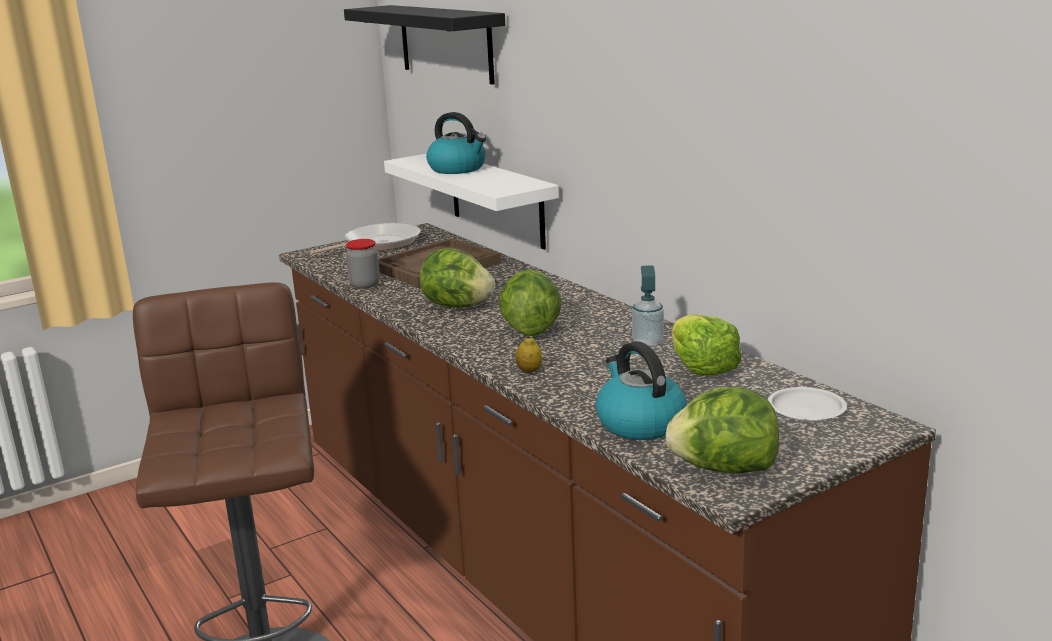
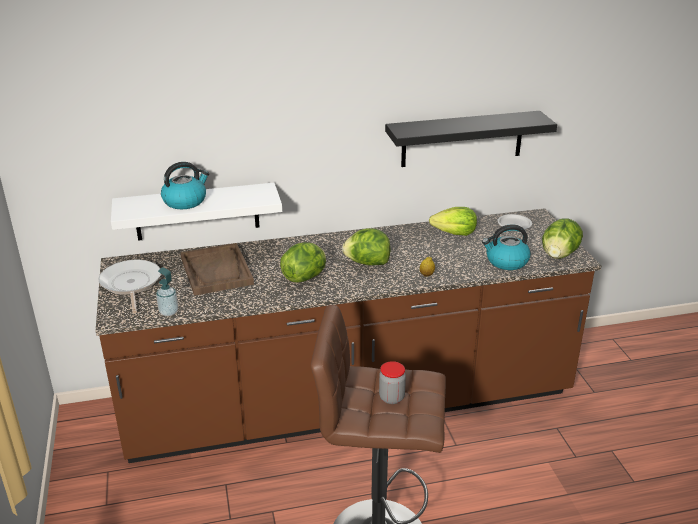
camera: 70 degrees left, 10 degrees up
(365, 285) = (225, 302): jar -> jar (391, 397)
(445, 42) = (120, 114): black shelf -> black shelf (462, 139)
(647, 342) = (413, 237): soap dispenser -> soap dispenser (168, 312)

